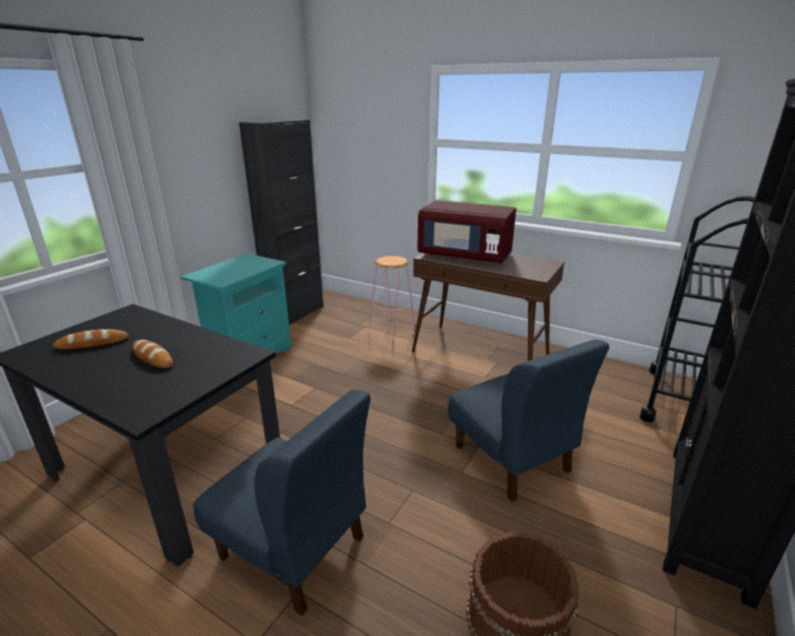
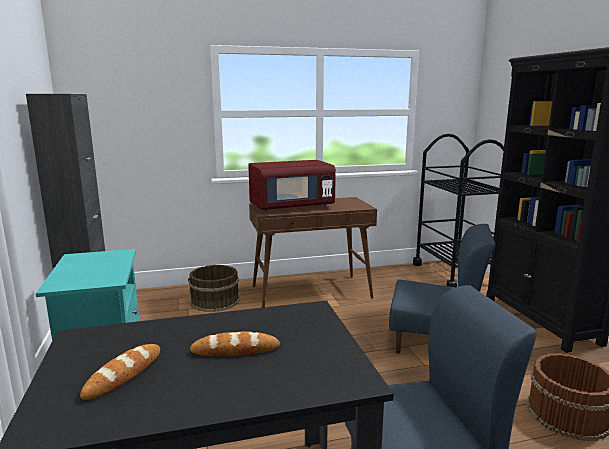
camera: 45 degrees left, 10 degrees down
(391, 328) = (214, 301): pink stool -> brown bucket

